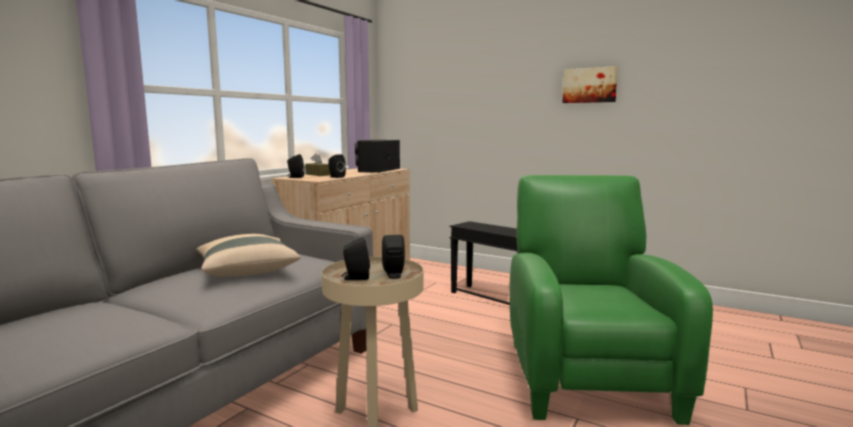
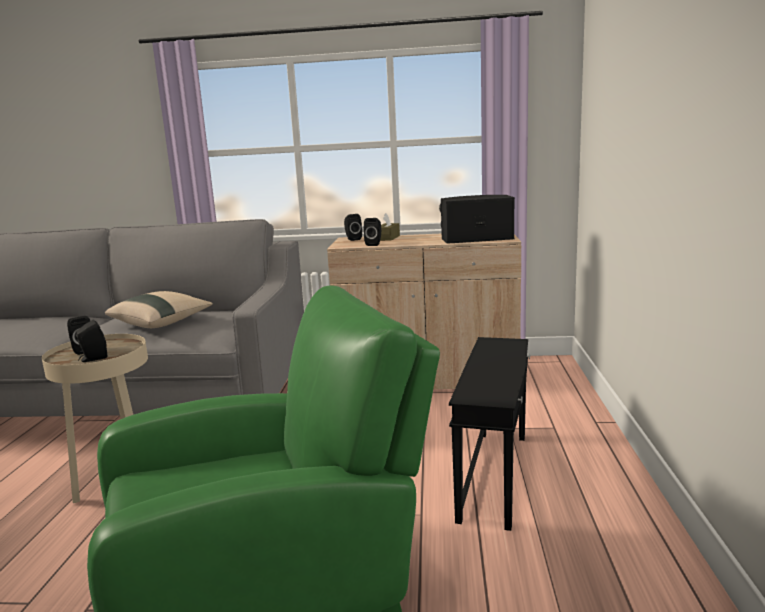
camera: 65 degrees right, 5 degrees up
(589, 85) = (724, 97): picture -> none

